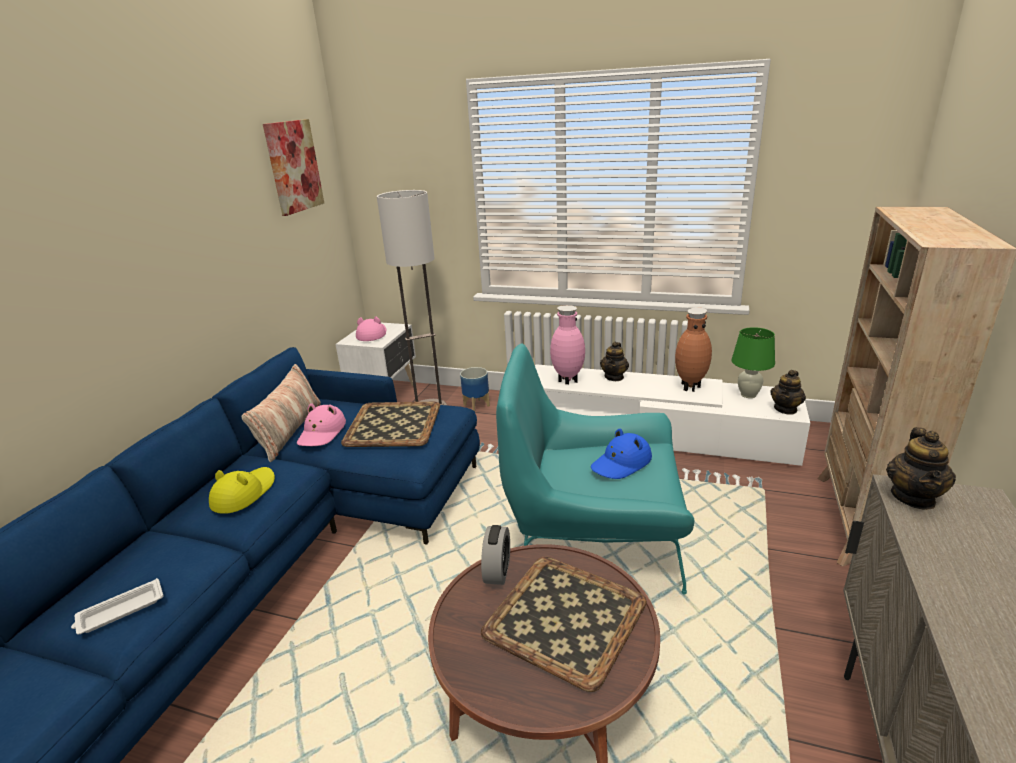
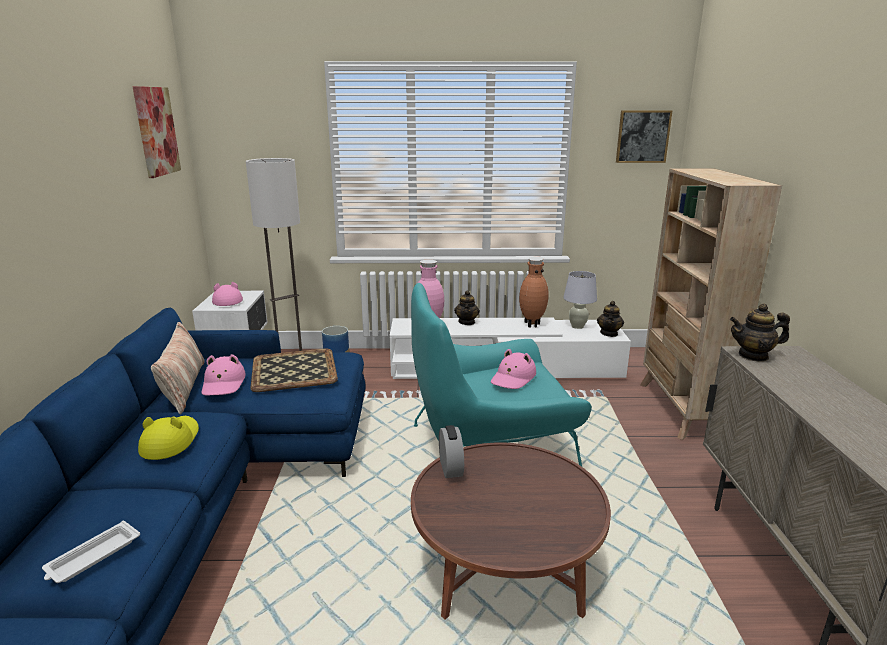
camera: 20 degrees left, 5 degrees down
(564, 616) = (524, 489): tray -> none
(621, 463) = (513, 378): blue hat -> pink hat
(748, 395) = (577, 326): green table lamp -> white table lamp
(862, 155) = (643, 136): none -> picture
(913, 497) = (753, 356): teapot -> teapot turned 90 degrees clockwise

